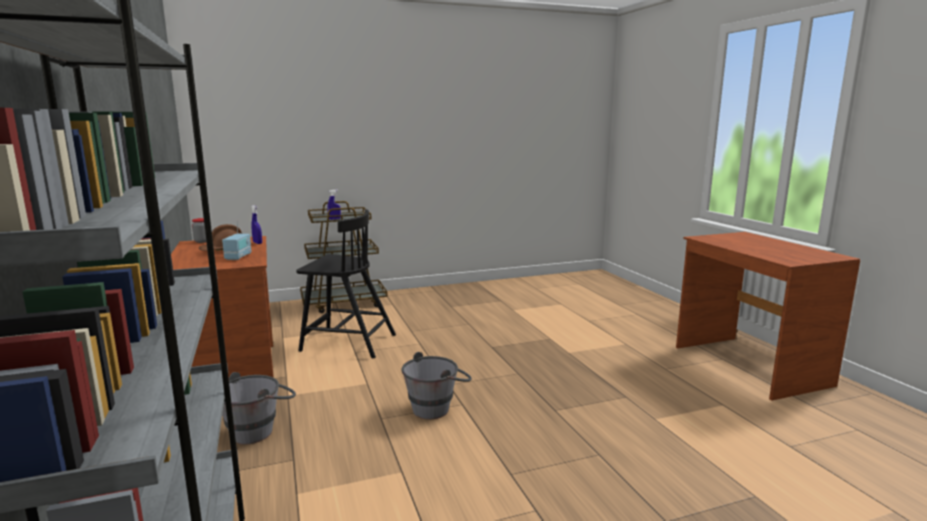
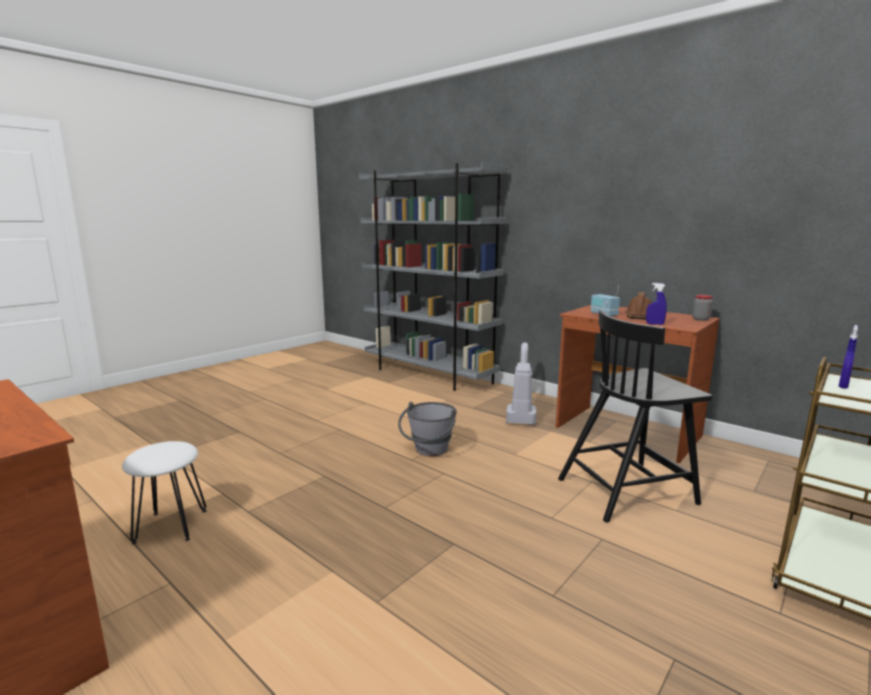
camera: 150 degrees right, 0 degrees up
(259, 429) = (521, 412): grey bucket -> vacuum cleaner
(686, 400) = (171, 526): none -> white stool

